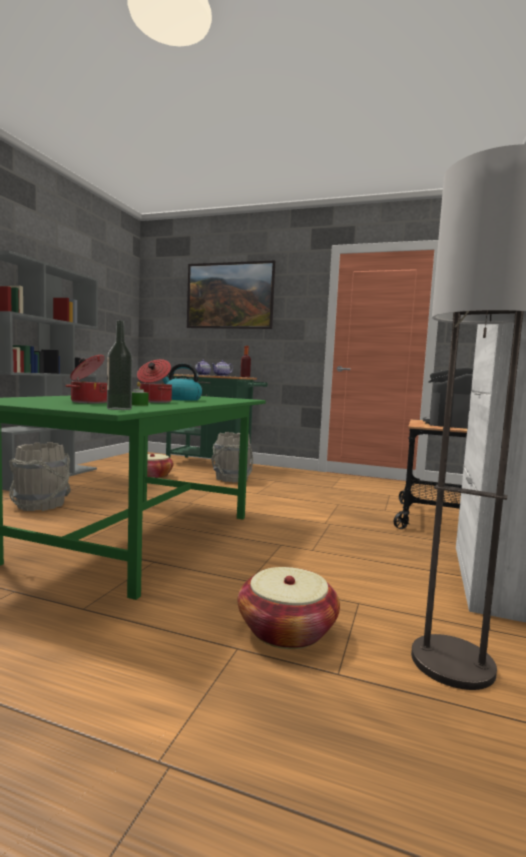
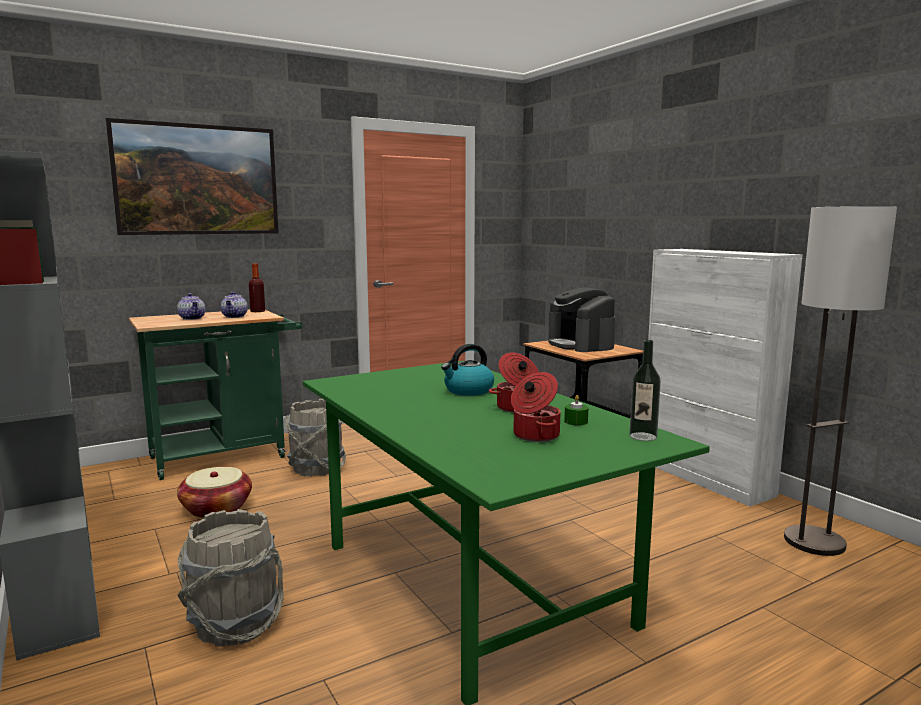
camera: 50 degrees left, 5 degrees up
(286, 630) = (744, 578): basket -> none

